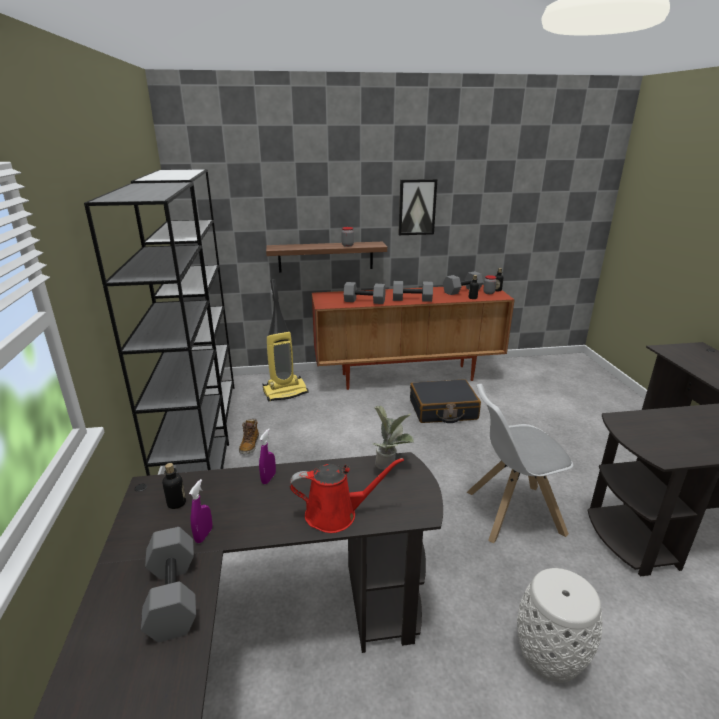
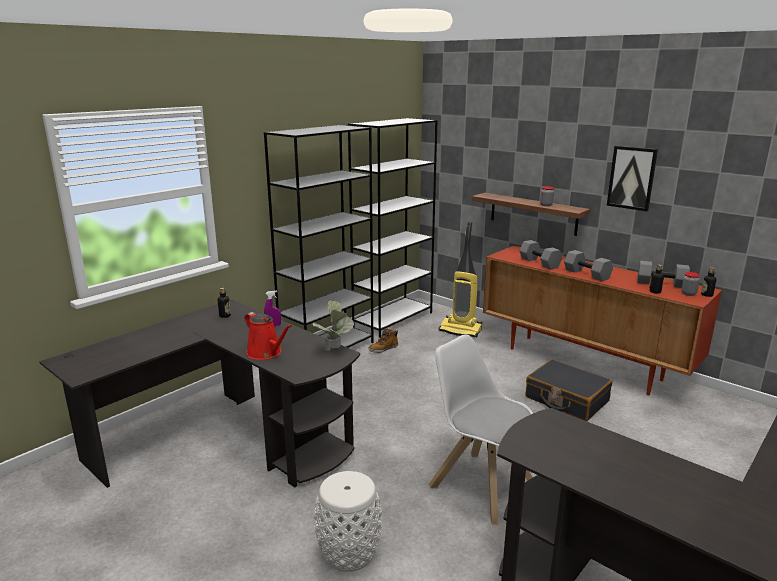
camera: 50 degrees right, 5 degrees down
(171, 595) = (166, 340): grey dumbbell -> none
(204, 535) = (210, 330): purple spray bottle -> none

